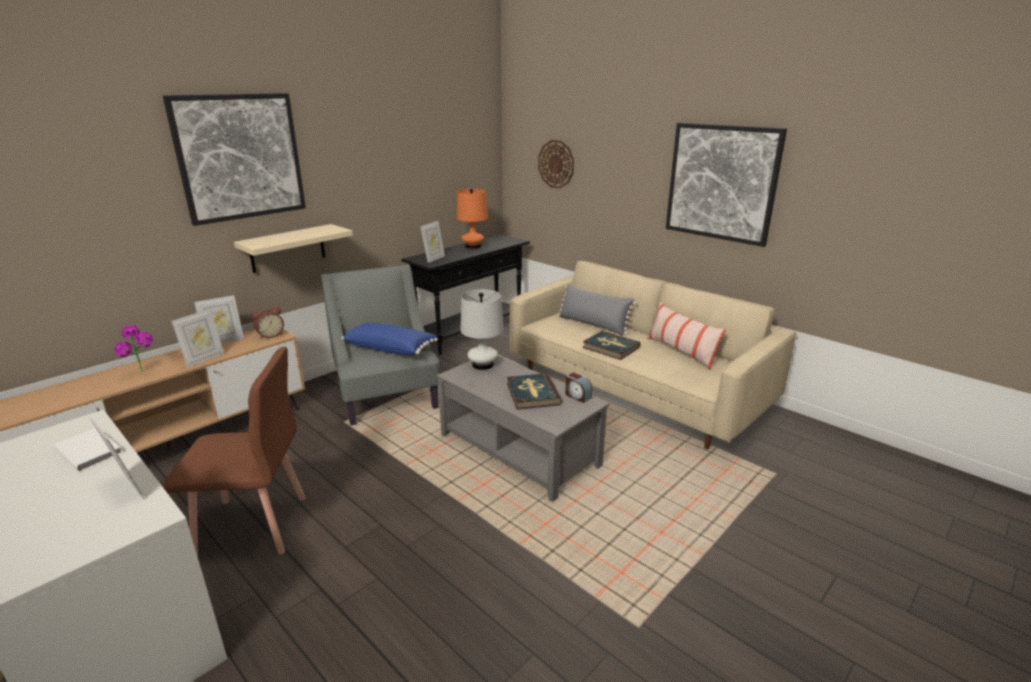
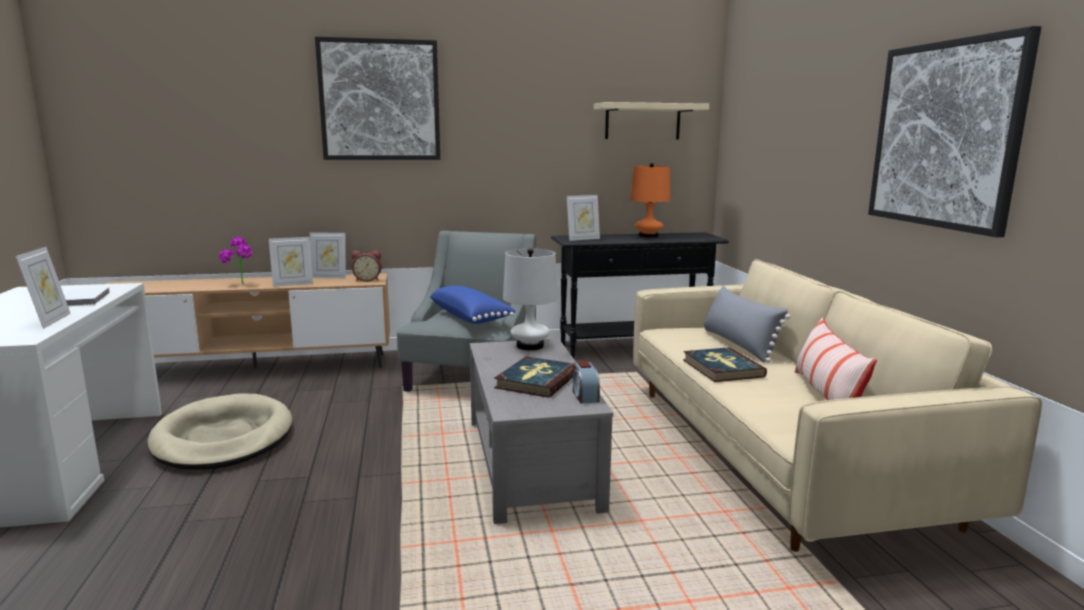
camera: 35 degrees right, 10 degrees down
(253, 526) = (223, 438): brown chair -> beige dog bed
(287, 248) = (417, 199): beige shelf -> beige shelf (642, 121)
(556, 164) = (764, 135): wall clock -> none

